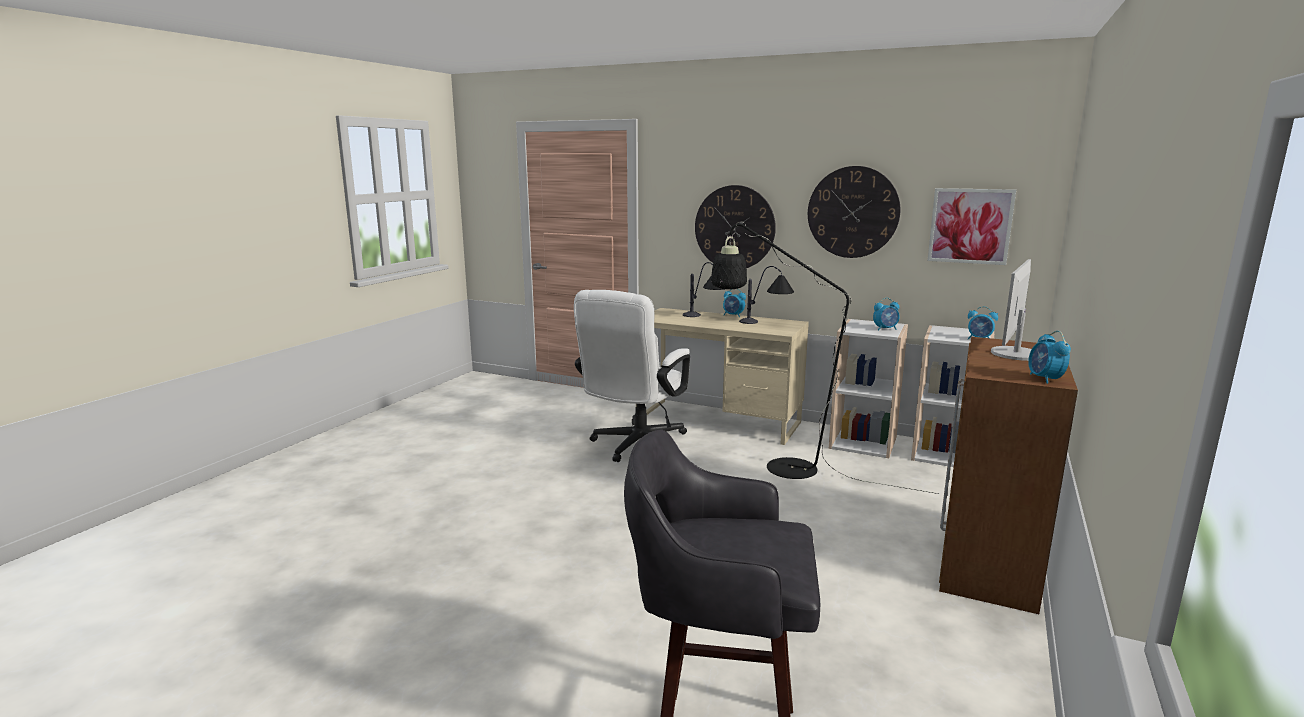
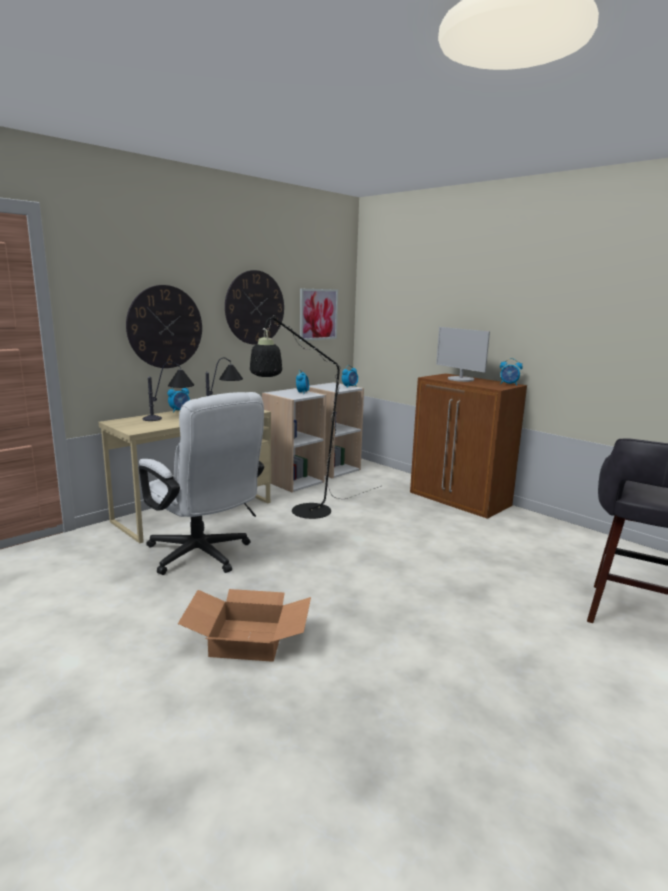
camera: 70 degrees left, 0 degrees up
(517, 493) = (246, 640): none -> cardboard box

